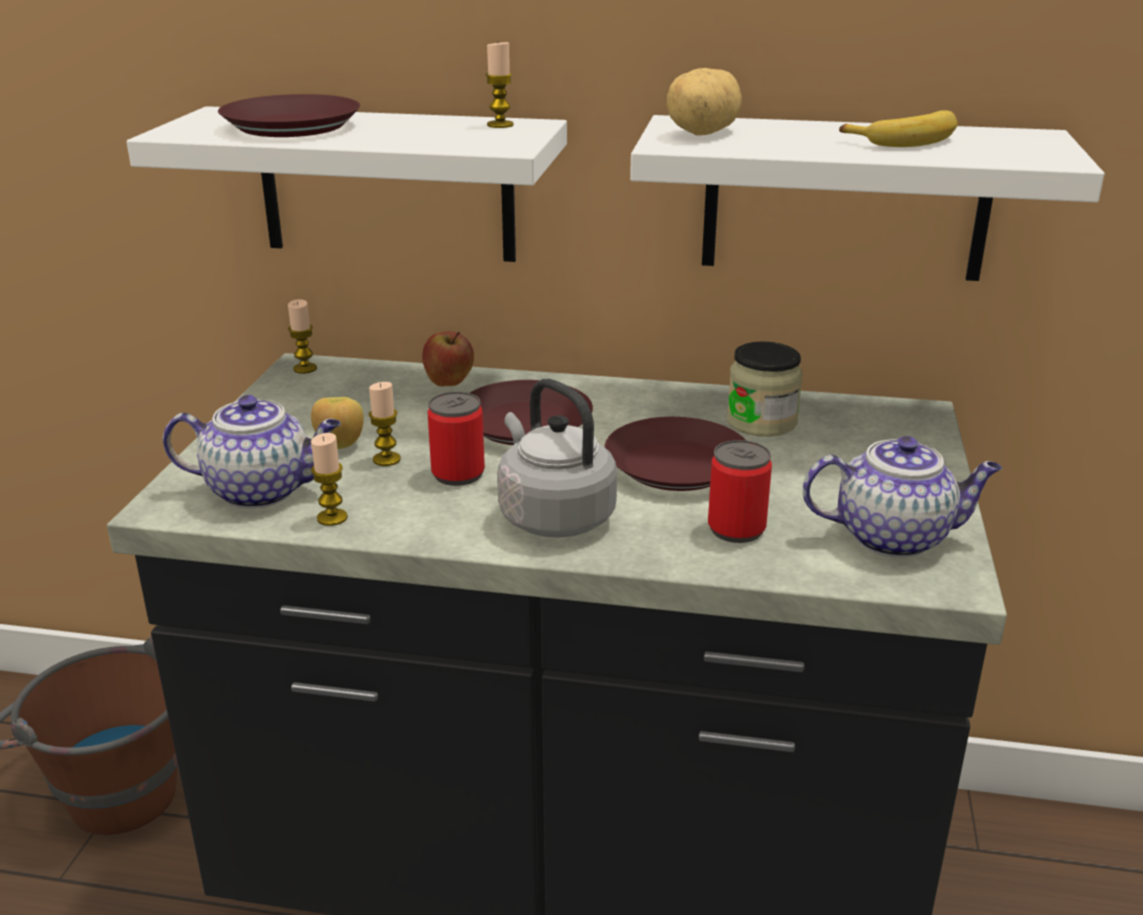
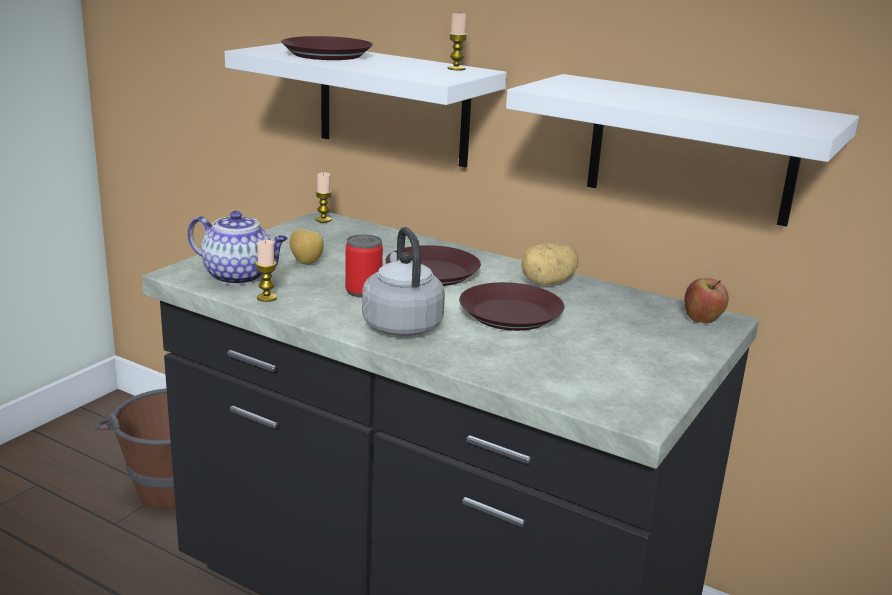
camera: 20 degrees right, 5 degrees down
(386, 459) = (327, 275): candle -> none
(449, 383) = (405, 243): apple -> apple (702, 320)
(706, 133) = (577, 85): potato -> potato (549, 283)
(736, 529) = (515, 357): can -> none
(761, 422) = (597, 303): jar -> none
(894, 537) = (623, 385): teapot -> none
(906, 140) = (715, 105): banana -> none

